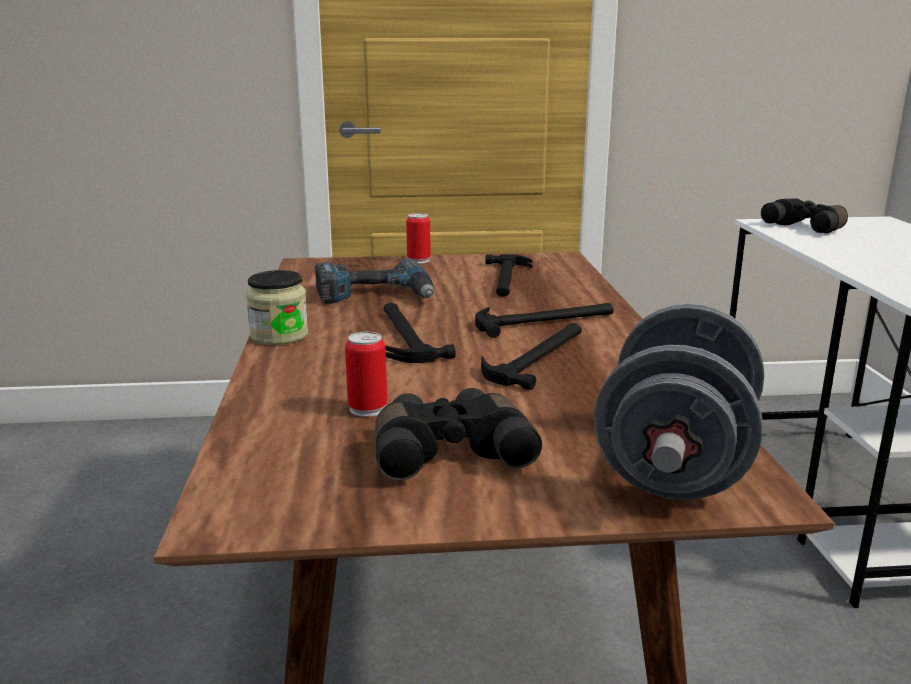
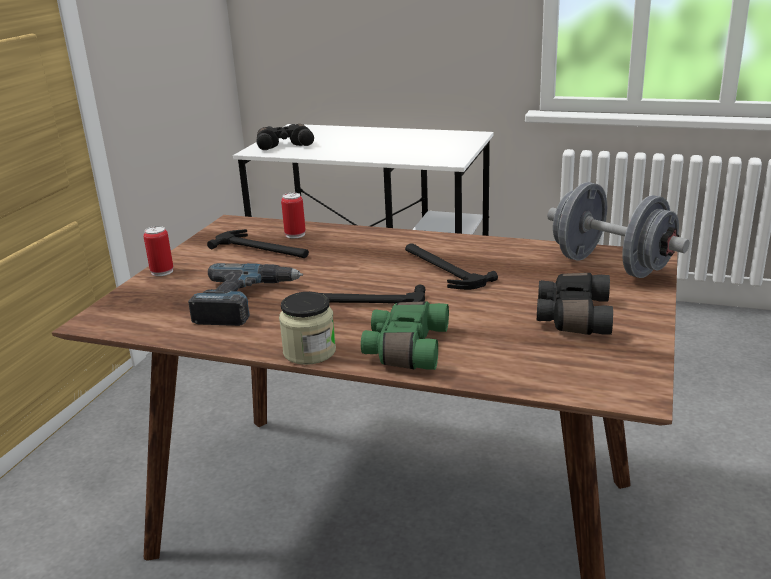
camera: 65 degrees left, 5 degrees up
(303, 371) = (404, 349): none -> green binoculars
(367, 409) = (492, 333): can -> can (295, 234)
(544, 321) = (374, 254): hammer -> none

